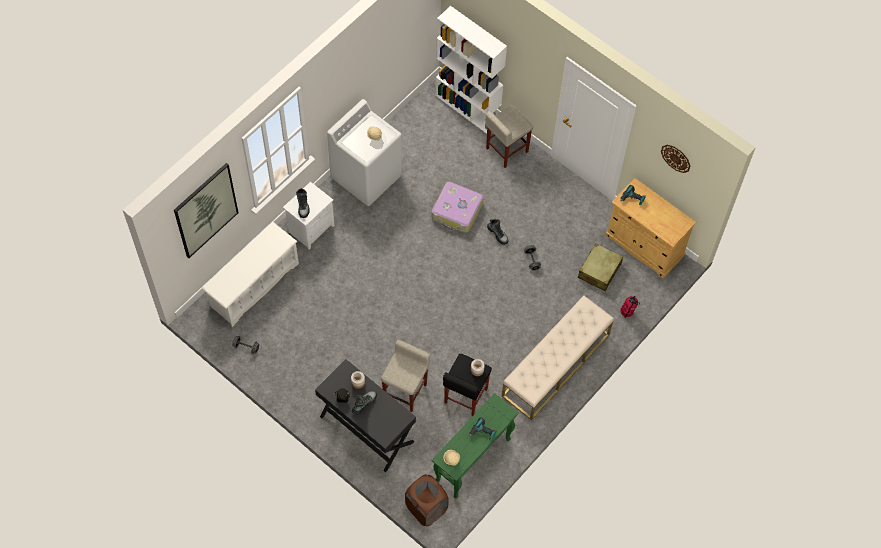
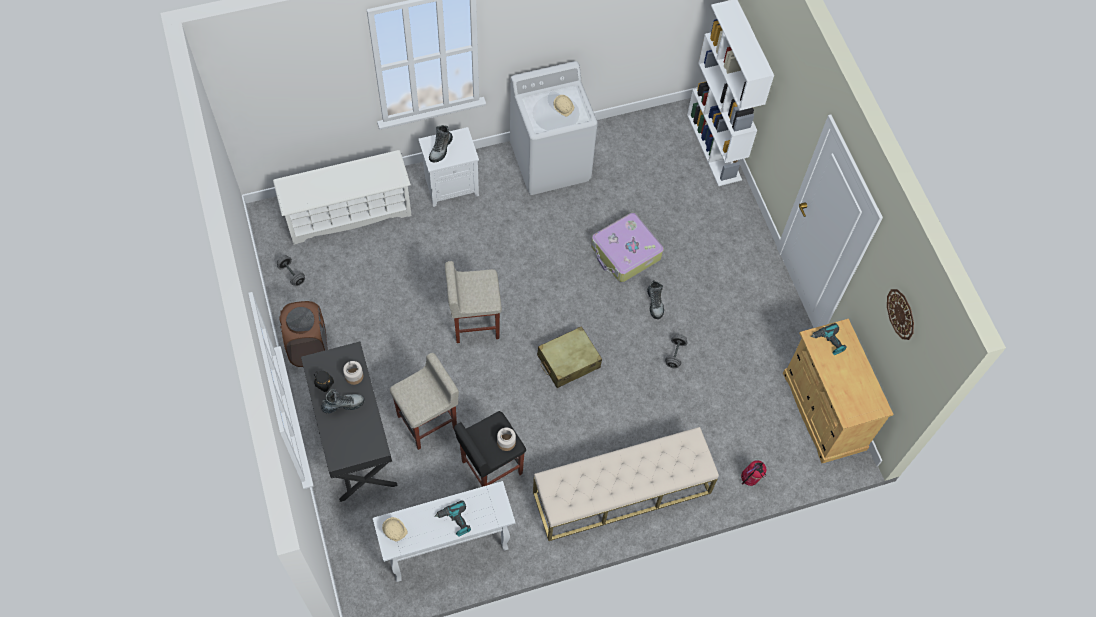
camera: 30 degrees right, 0 degrees up
(206, 210) = (297, 82): picture -> none
(426, 508) = (355, 572): brown laundry basket -> brown laundry basket (309, 348)
(472, 461) = (447, 549): green console table -> white console table
(506, 150) = (728, 215): beige stool -> beige stool (474, 323)
(599, 271) = (748, 411): beige suitcase -> beige suitcase (568, 361)

